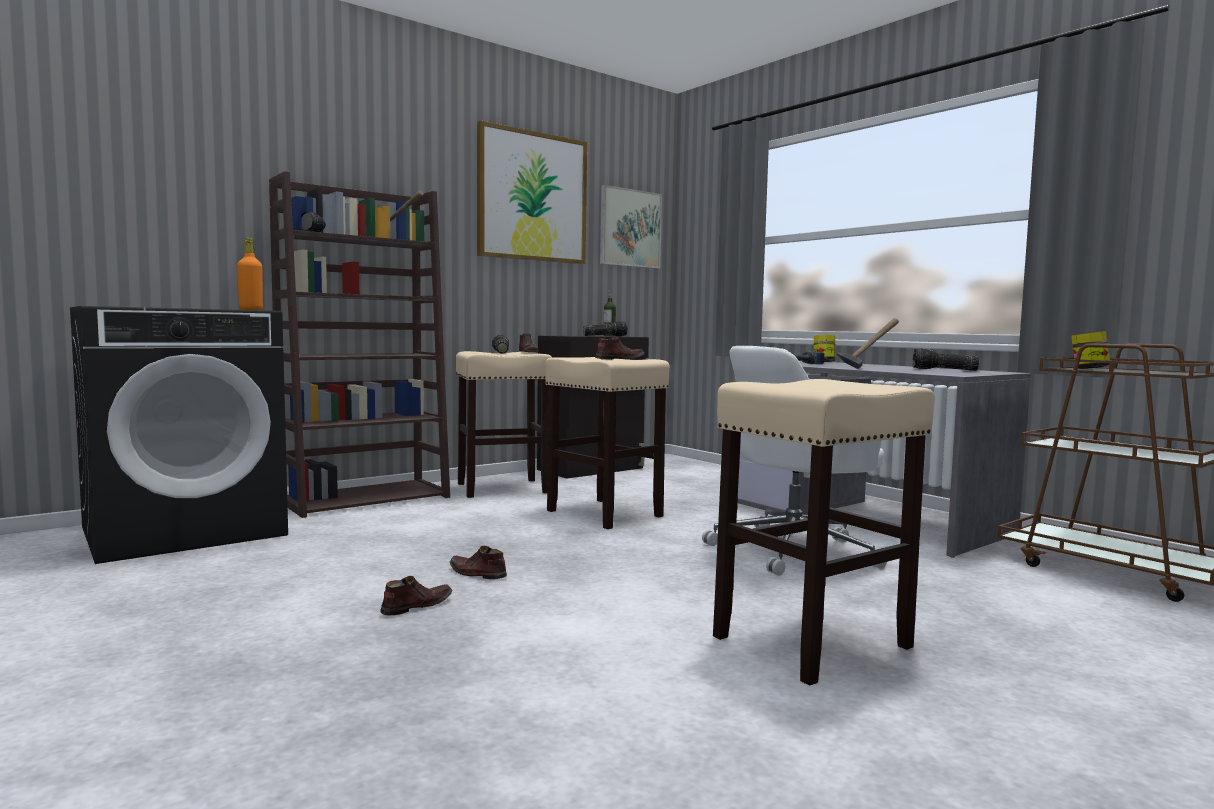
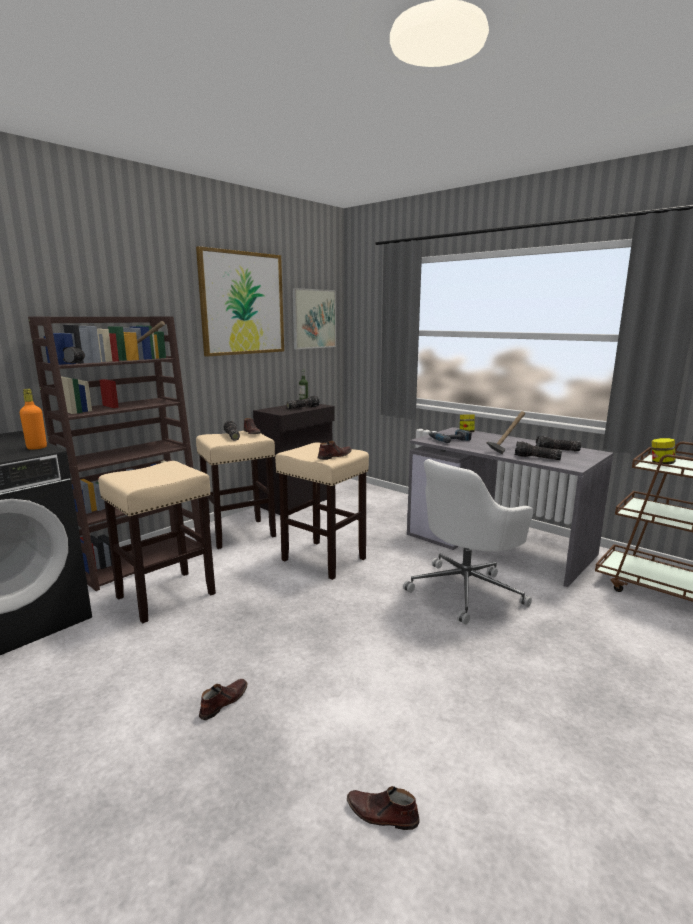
camera: 10 degrees left, 10 degrees up
(477, 573) = (255, 651): brown shoe -> brown shoe (382, 814)
(813, 641) = (513, 703): beige stool -> beige stool (167, 595)
(906, 371) = (536, 458): none -> flashlight

